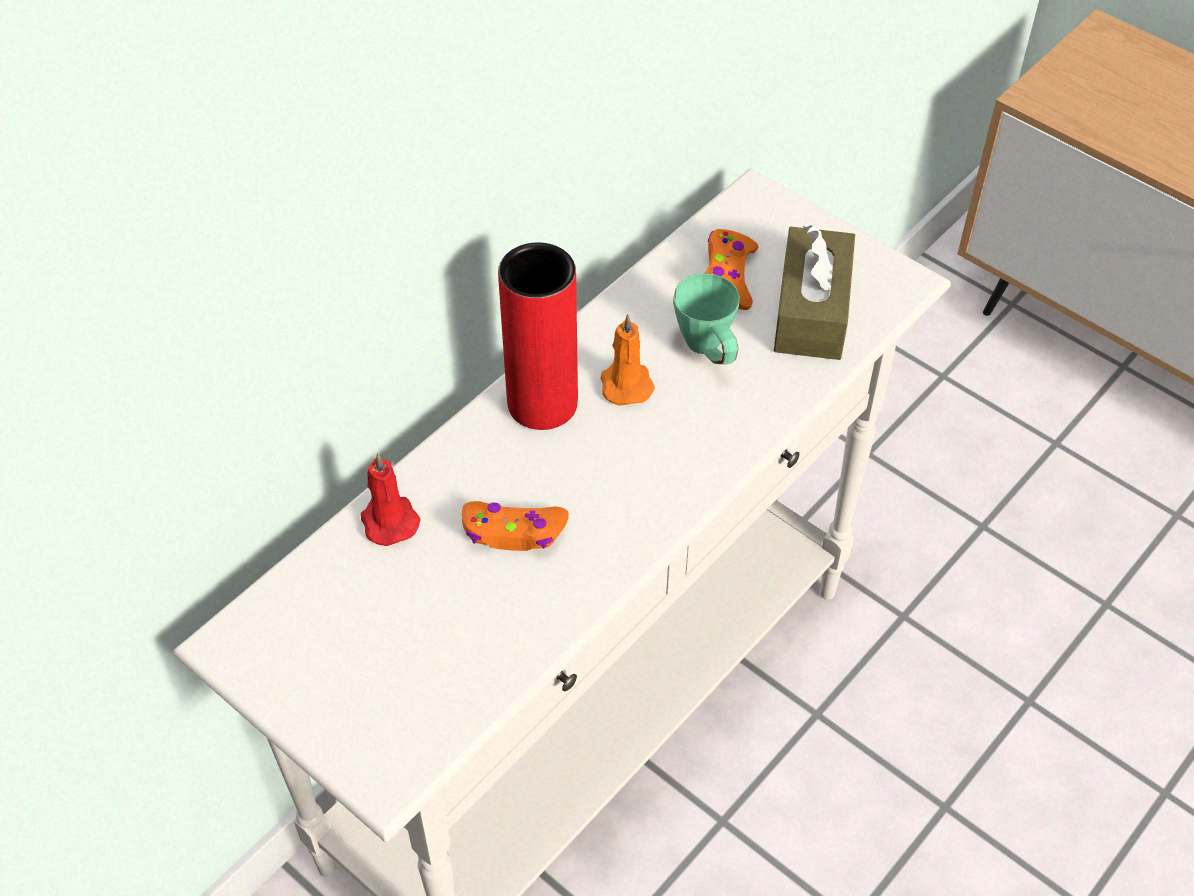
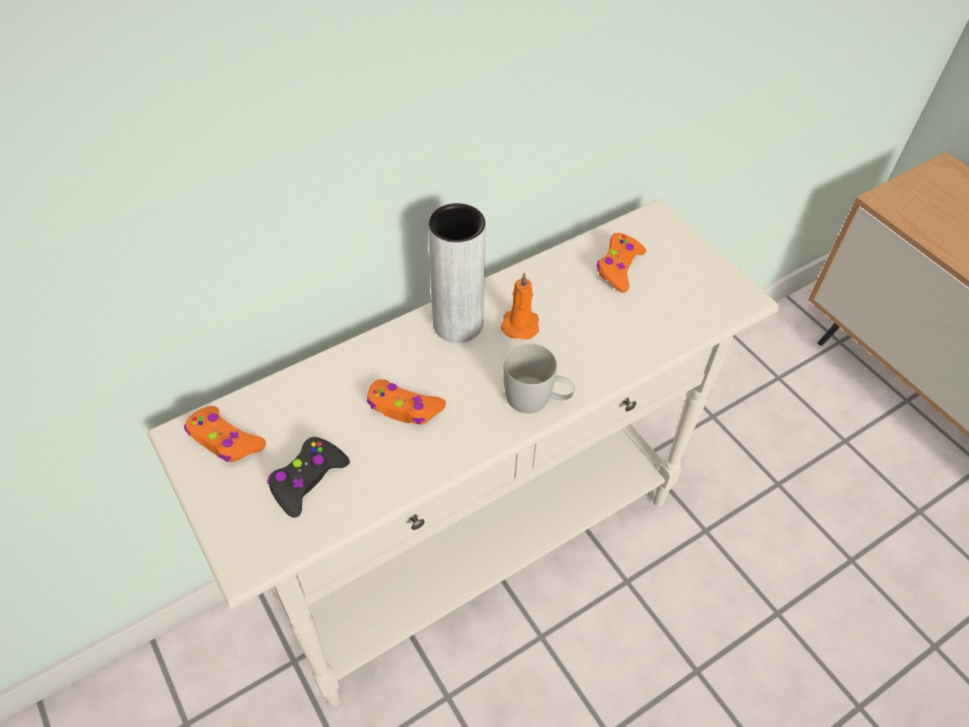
camera: 15 degrees right, 0 degrees up
(289, 635) = (225, 440): none -> orange game controller
(388, 519) = (323, 377): red candle -> none
(423, 656) = (307, 480): none -> black game controller
(542, 403) = (458, 324): red vase -> grey vase
(683, 478) = (537, 399): none -> white mug
(709, 353) = (586, 316): green mug -> none
(811, 311) = (670, 304): brown tissue box -> none

